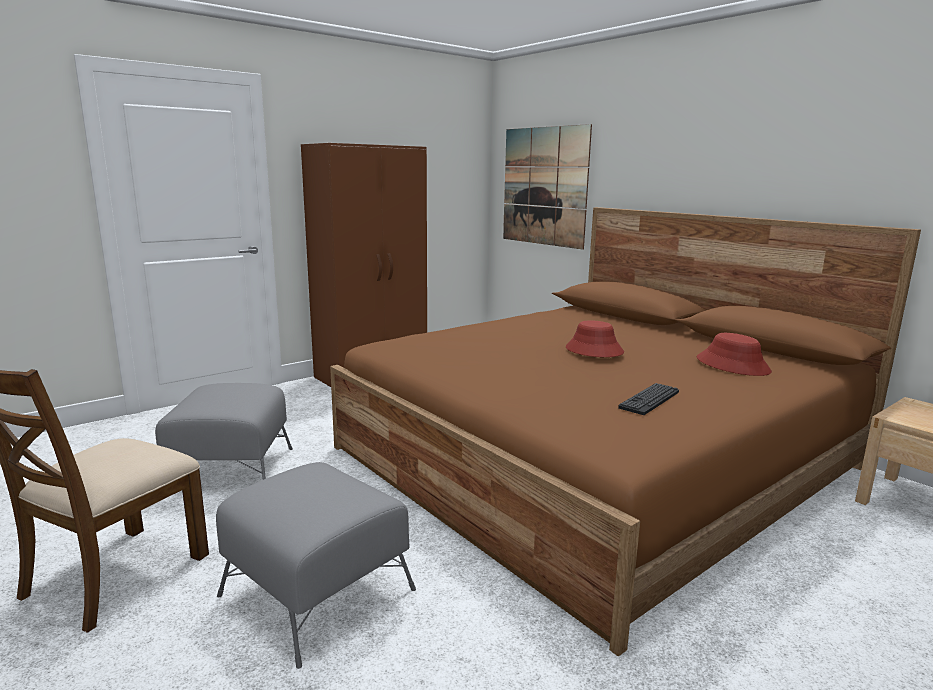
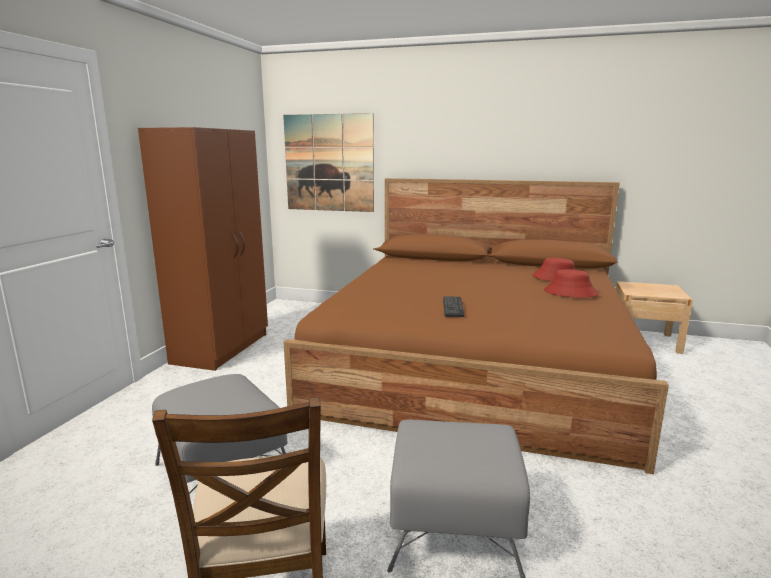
camera: 35 degrees left, 0 degrees up
(593, 350) = (476, 285): red hat -> red hat (570, 293)
(649, 400) = (569, 308): keyboard -> keyboard (453, 307)

